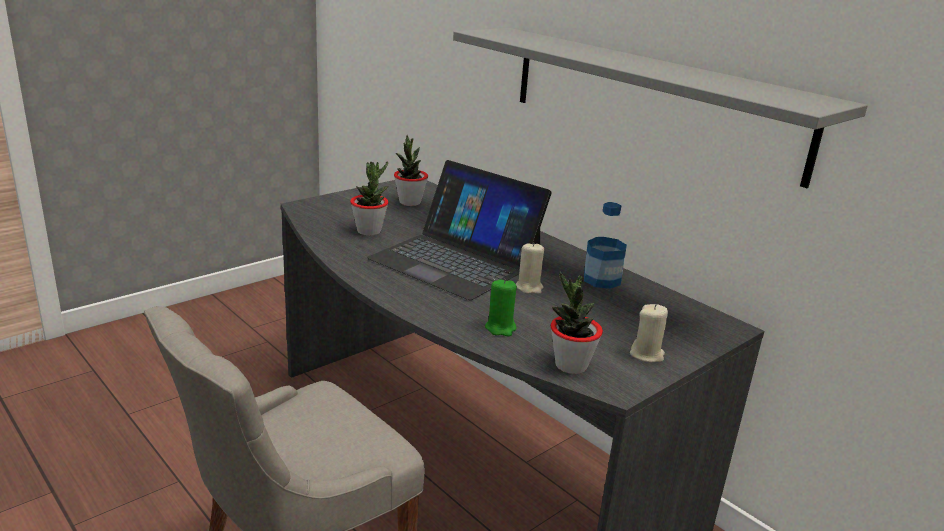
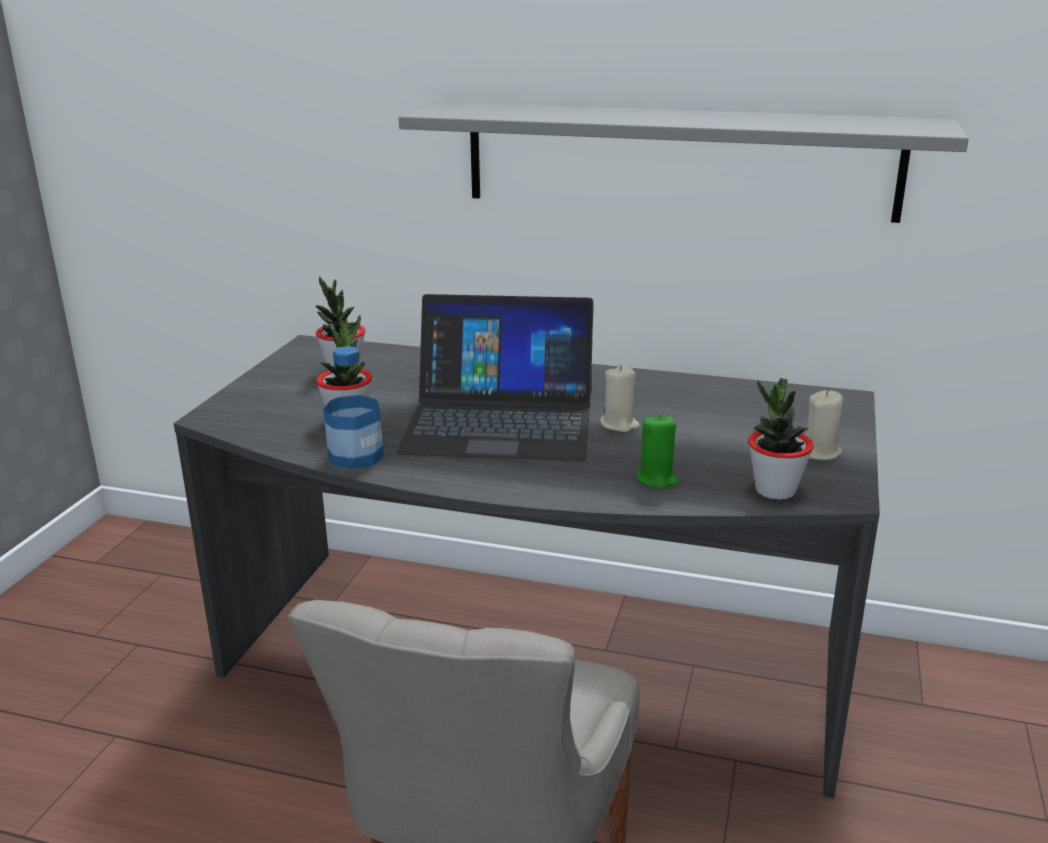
camera: 30 degrees left, 0 degrees up
(602, 280) = (674, 391): bottle -> bottle (356, 456)

